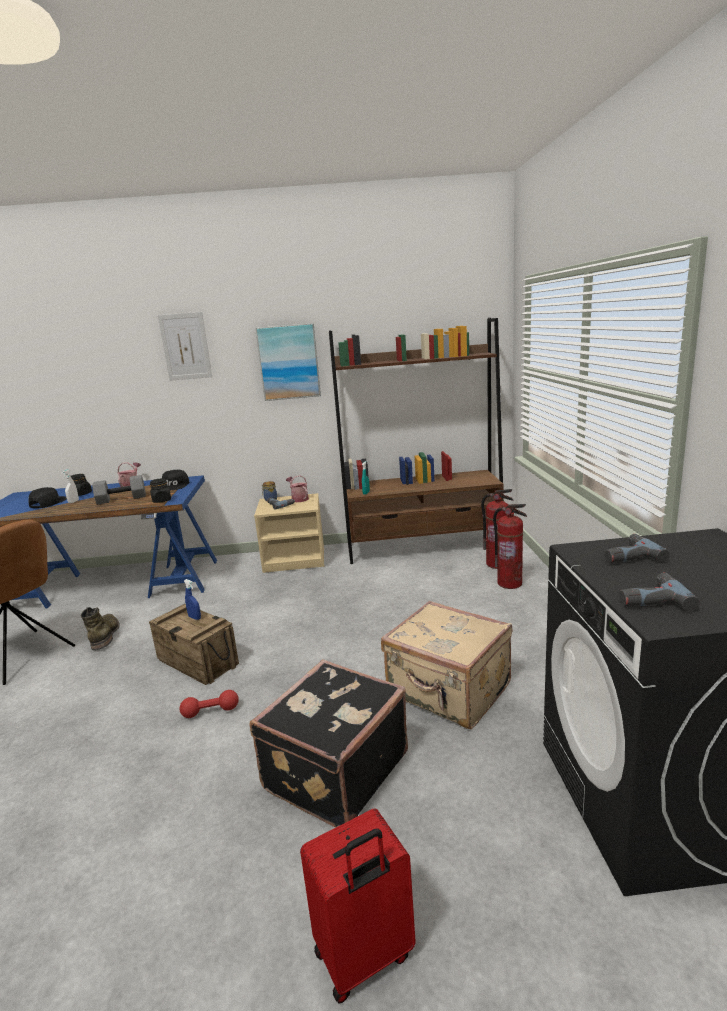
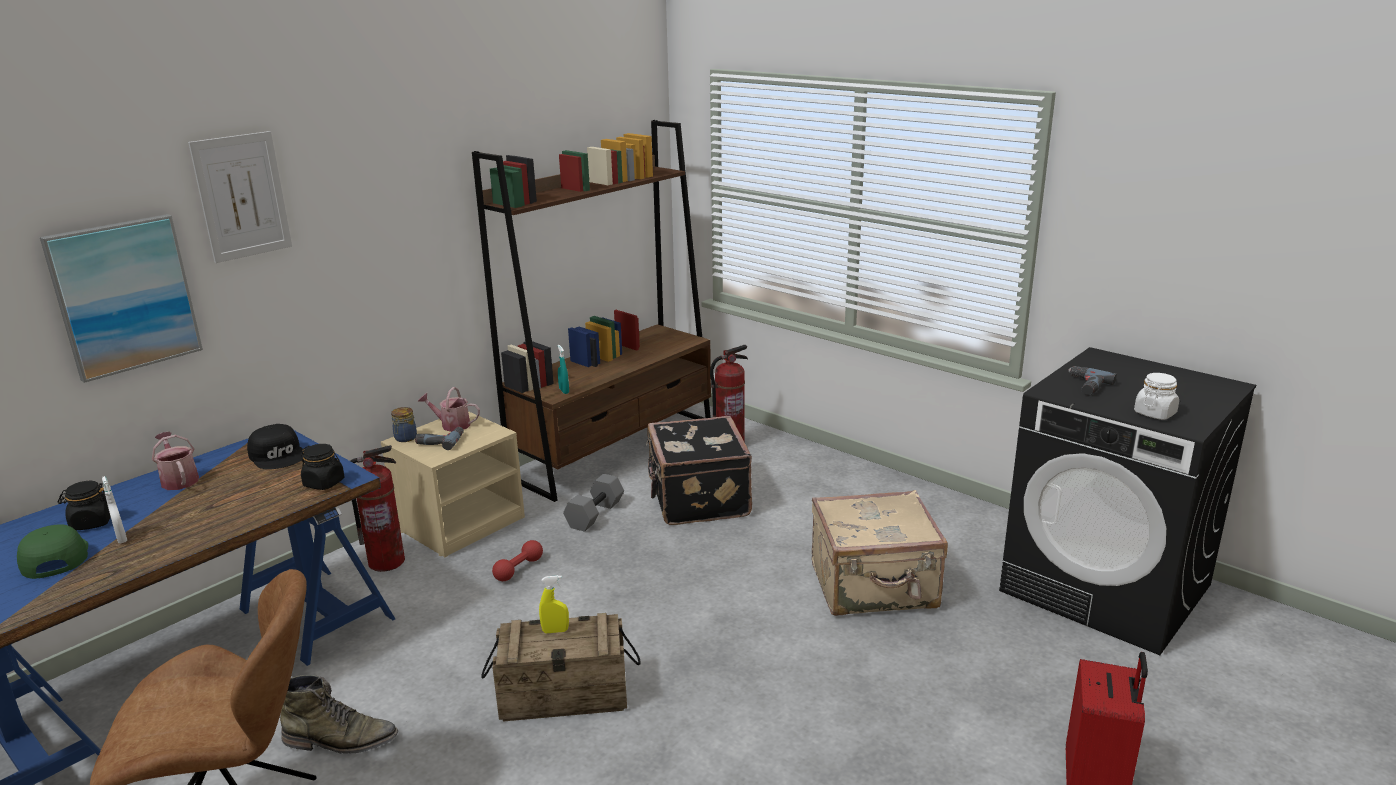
camera: 45 degrees left, 5 degrees up
(47, 502) = (53, 558): black cap -> green cap
(105, 635) = (341, 740): green boot -> green boot turned 150 degrees clockwise
(122, 499) = (227, 503): grey dumbbell -> grey dumbbell (594, 514)
(195, 618) = (555, 631): blue spray bottle -> yellow spray bottle
(210, 711) = (682, 729): red dumbbell -> red dumbbell (519, 569)
(289, 362) = (410, 206): picture -> picture (124, 296)
(334, 770) = (888, 701): black suitcase -> black suitcase (697, 499)
(509, 583) = (773, 461): fire extinguisher -> fire extinguisher (386, 562)
(650, 598) = (1155, 413): power drill -> white jar

